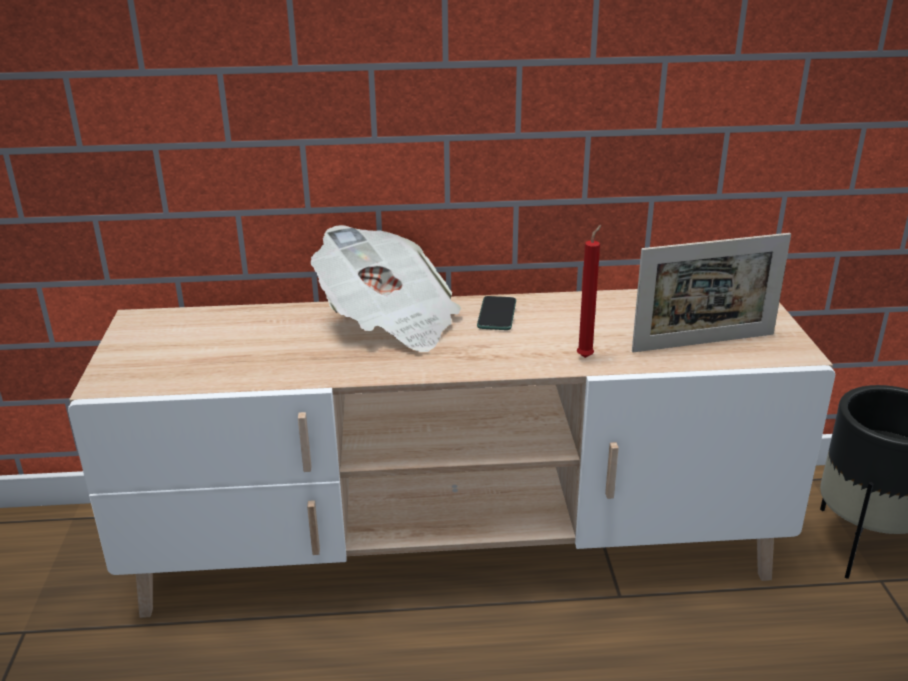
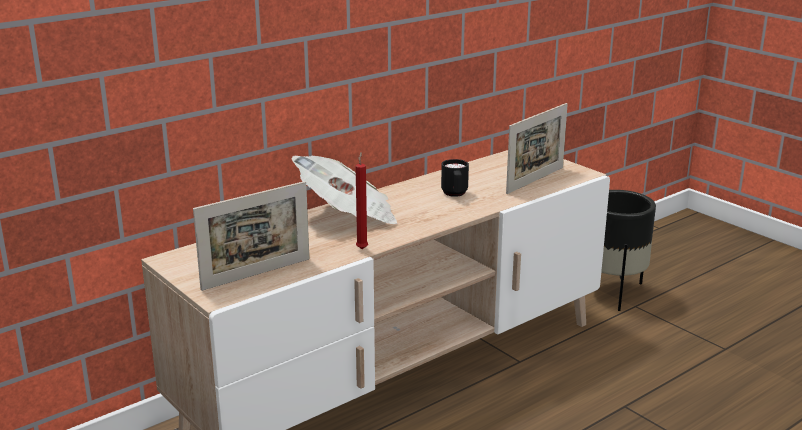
camera: 35 degrees left, 5 degrees down
(183, 367) = (256, 274): none -> picture frame
(497, 314) = (406, 195): phone -> none
(560, 331) = (455, 194): none -> black mug
(586, 356) = (486, 202): red candle -> red candle (362, 248)

